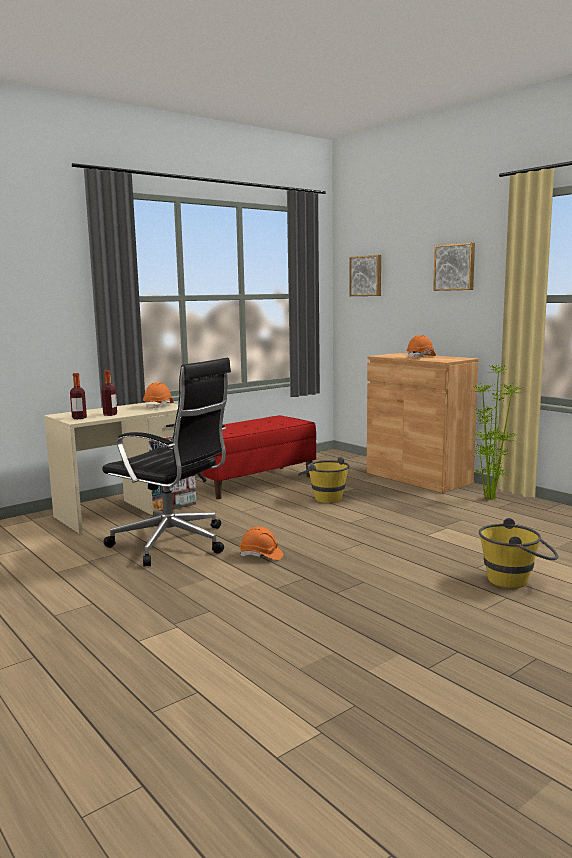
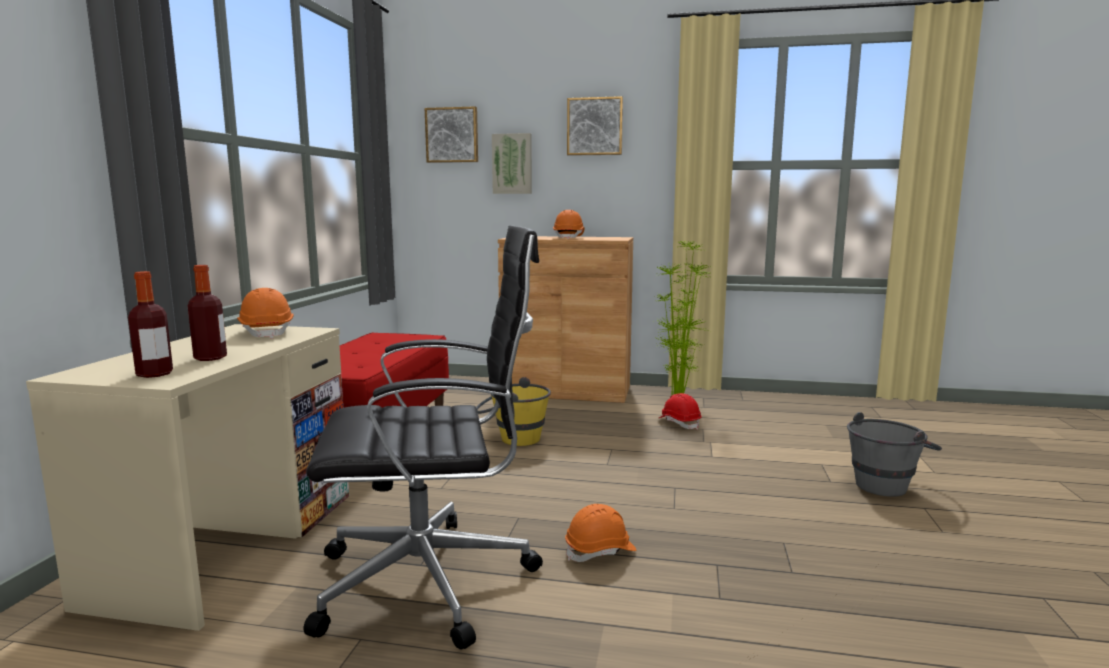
camera: 40 degrees left, 0 degrees up
(401, 297) = (512, 164): none -> picture
(452, 513) = (679, 423): none -> red hard hat
(516, 580) = (887, 484): yellow bucket -> grey bucket

